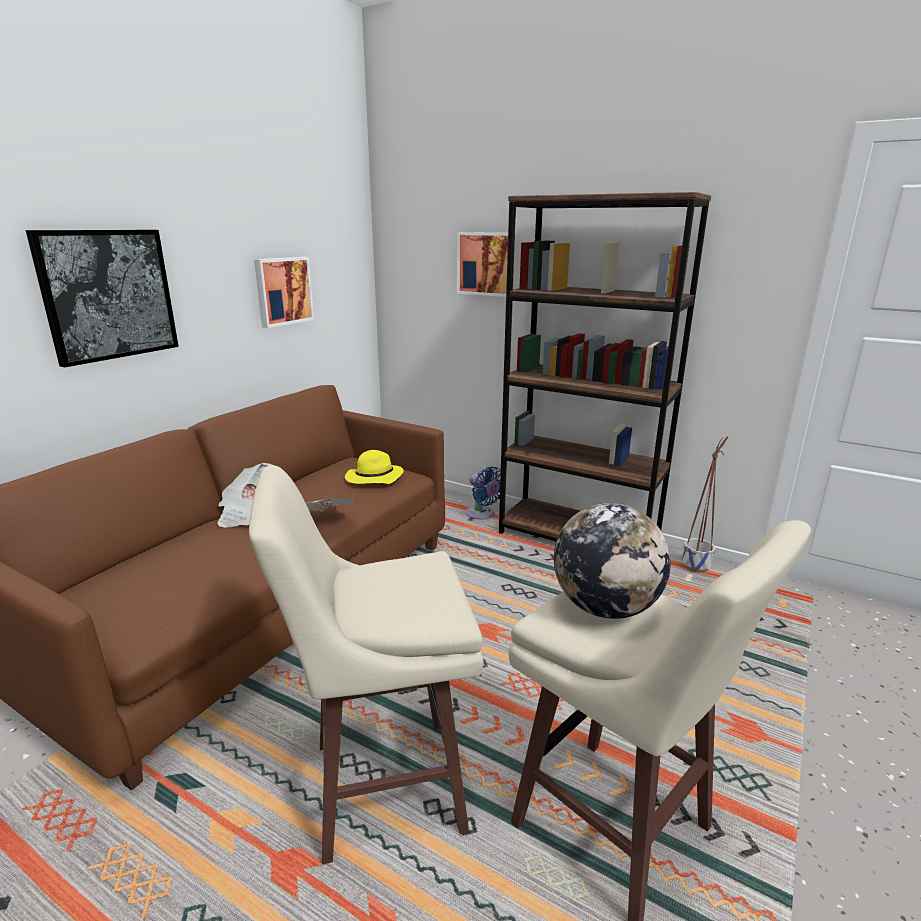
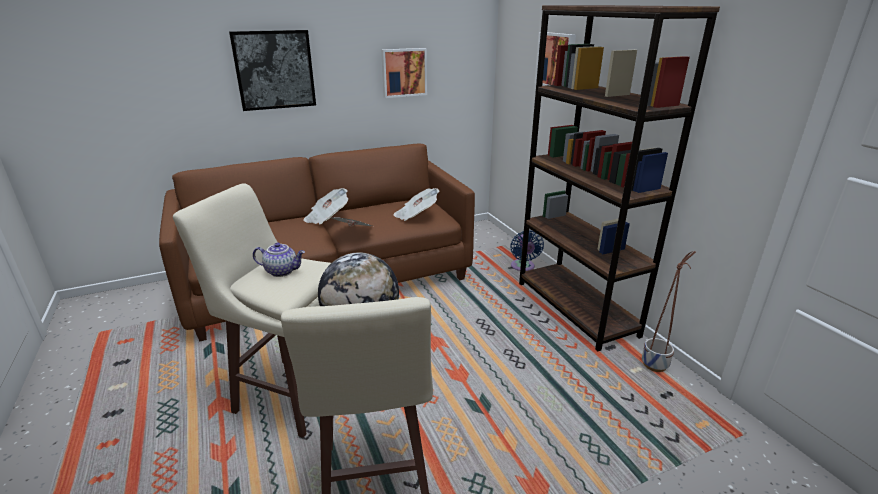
camera: 35 degrees right, 5 degrees up
(373, 478) = (416, 215): yellow hat -> newspaper
(391, 585) = (282, 271): none -> teapot

